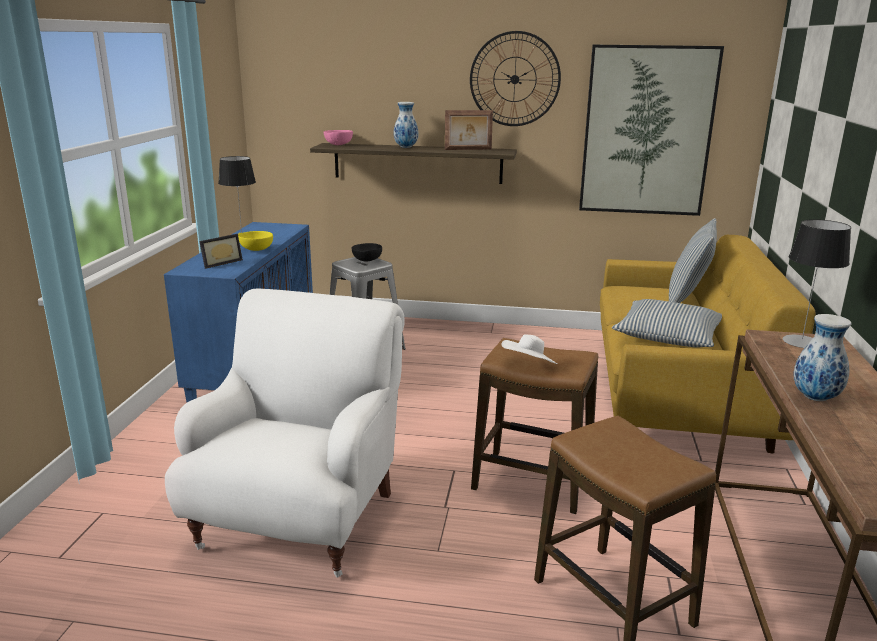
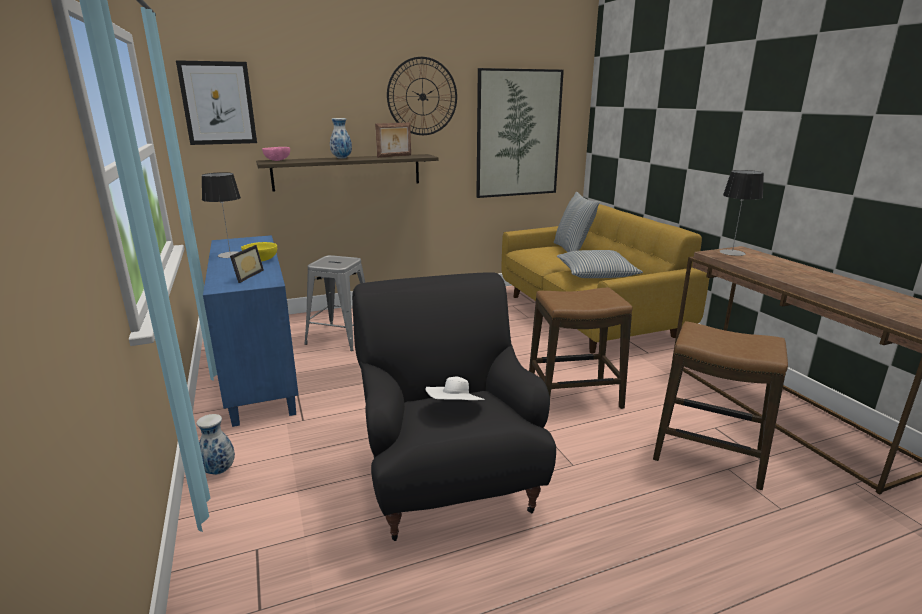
camera: 30 degrees left, 0 degrees up
(291, 82) = (218, 103): none -> picture
(300, 518) = (448, 481): white armchair -> black armchair
(366, 261) = (336, 259): black bowl -> none
(529, 366) = (586, 305): white hat -> white hat (455, 408)
(814, 398) = (796, 280): vase -> vase (218, 471)

